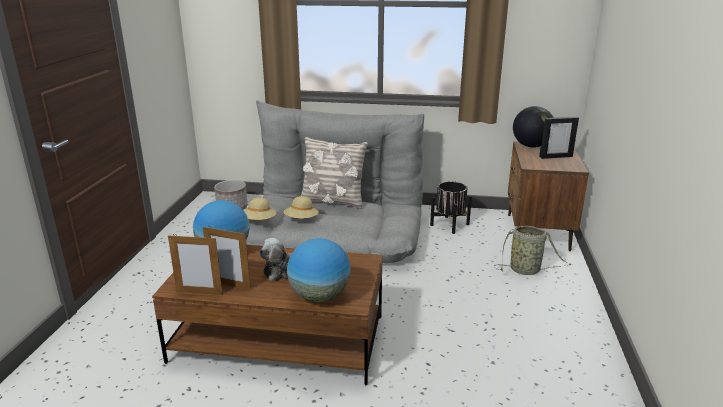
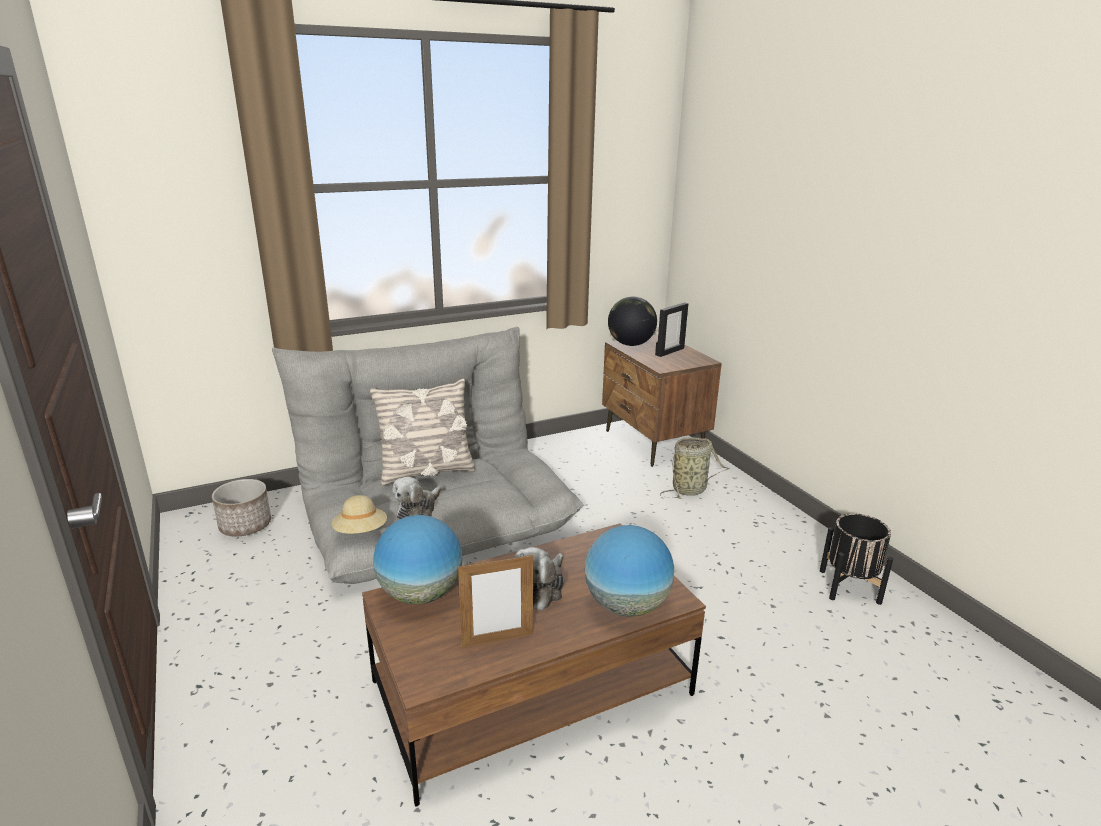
camera: 35 degrees left, 0 degrees up
(199, 293) = (471, 670): picture frame -> none
(301, 220) = (417, 510): beige hat -> plush toy
(449, 224) = (560, 460): black planter -> black planter (849, 586)

